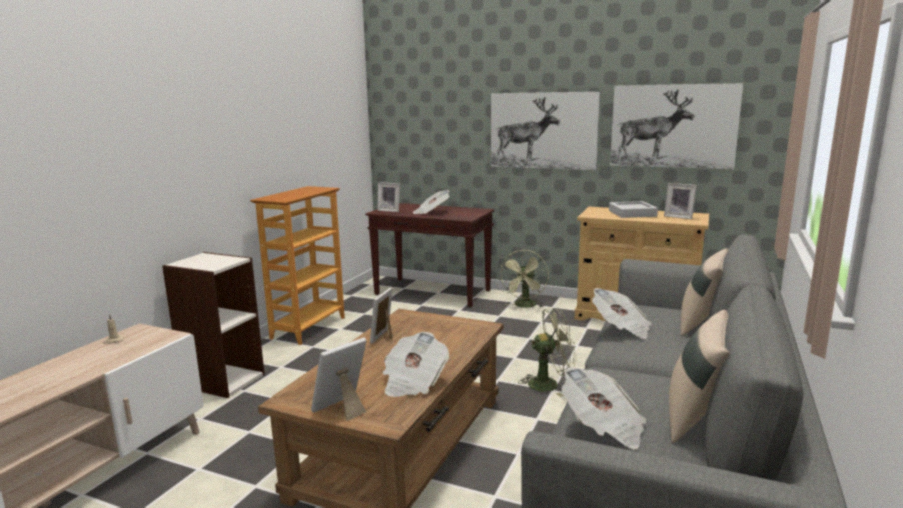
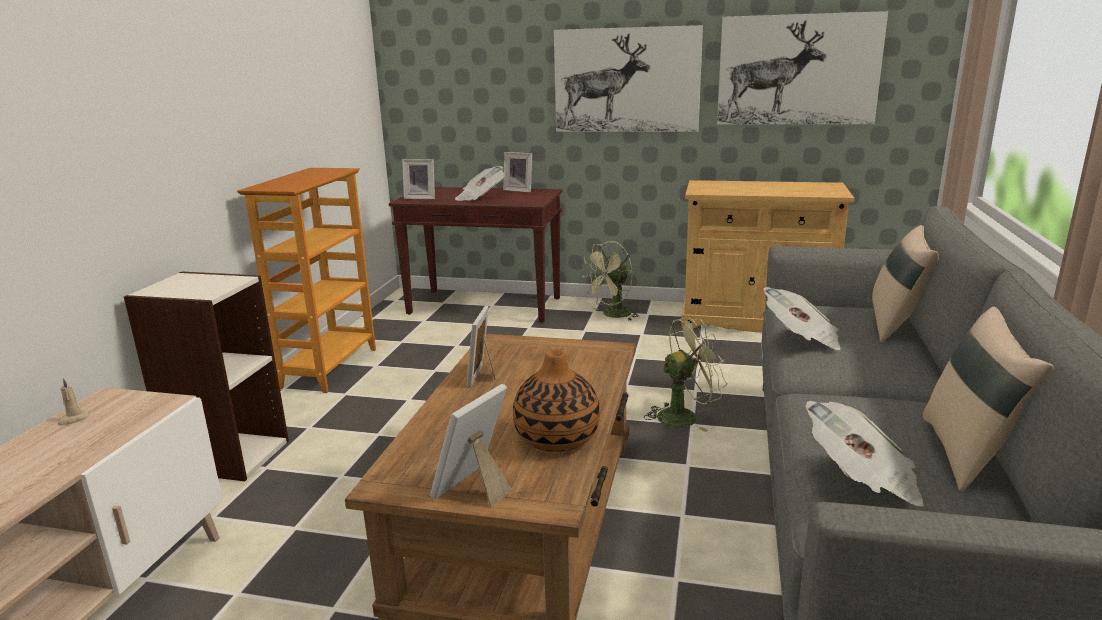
camera: 10 degrees left, 5 degrees up
(413, 382) = (557, 438): newspaper -> vase
(525, 306) = (612, 315): green fan -> green fan turned 45 degrees clockwise
(632, 213) = (751, 187): grey tray -> none
(679, 217) = (811, 188): picture frame -> picture frame (519, 190)

